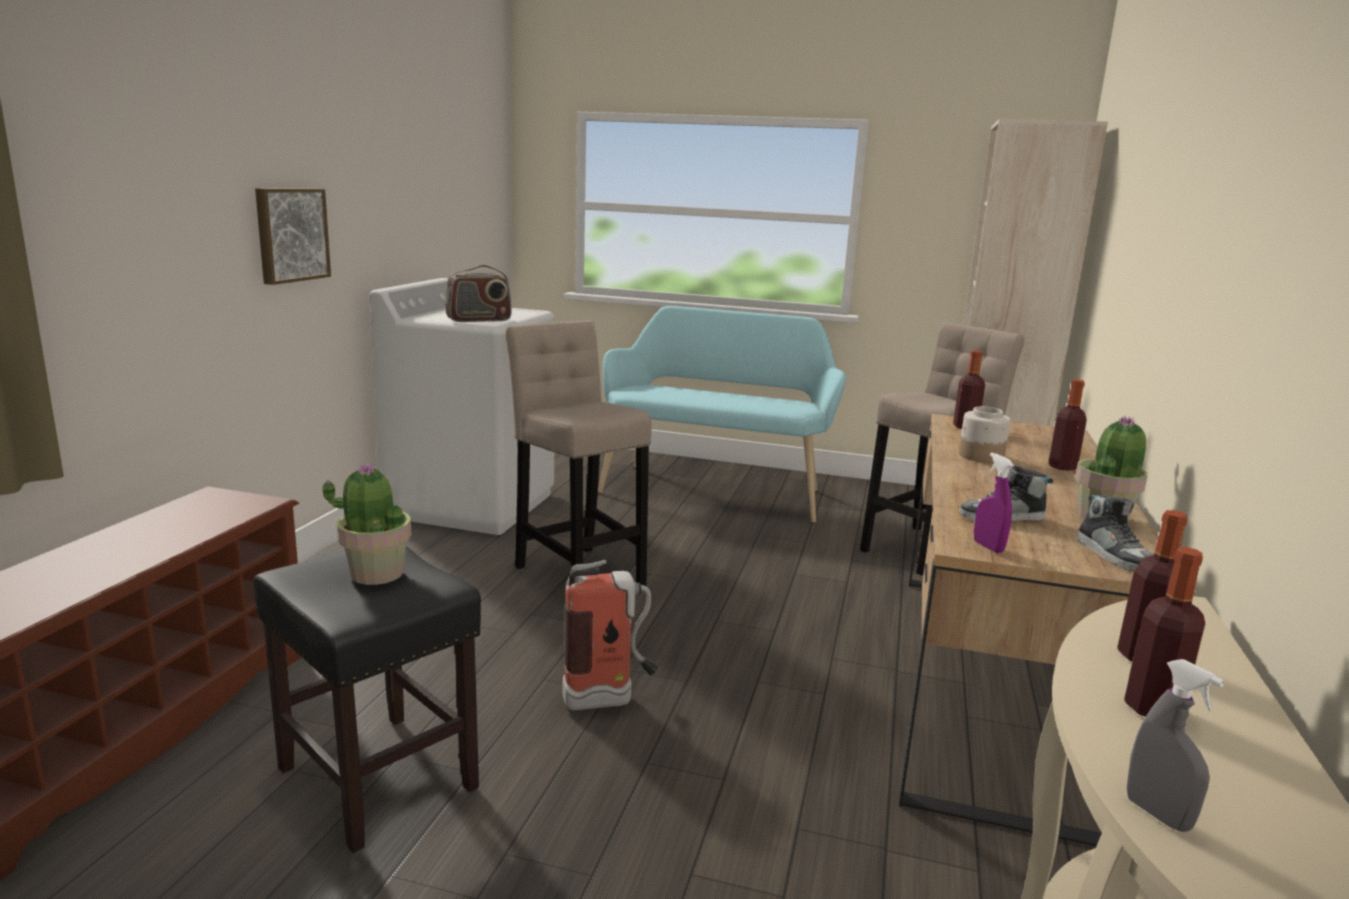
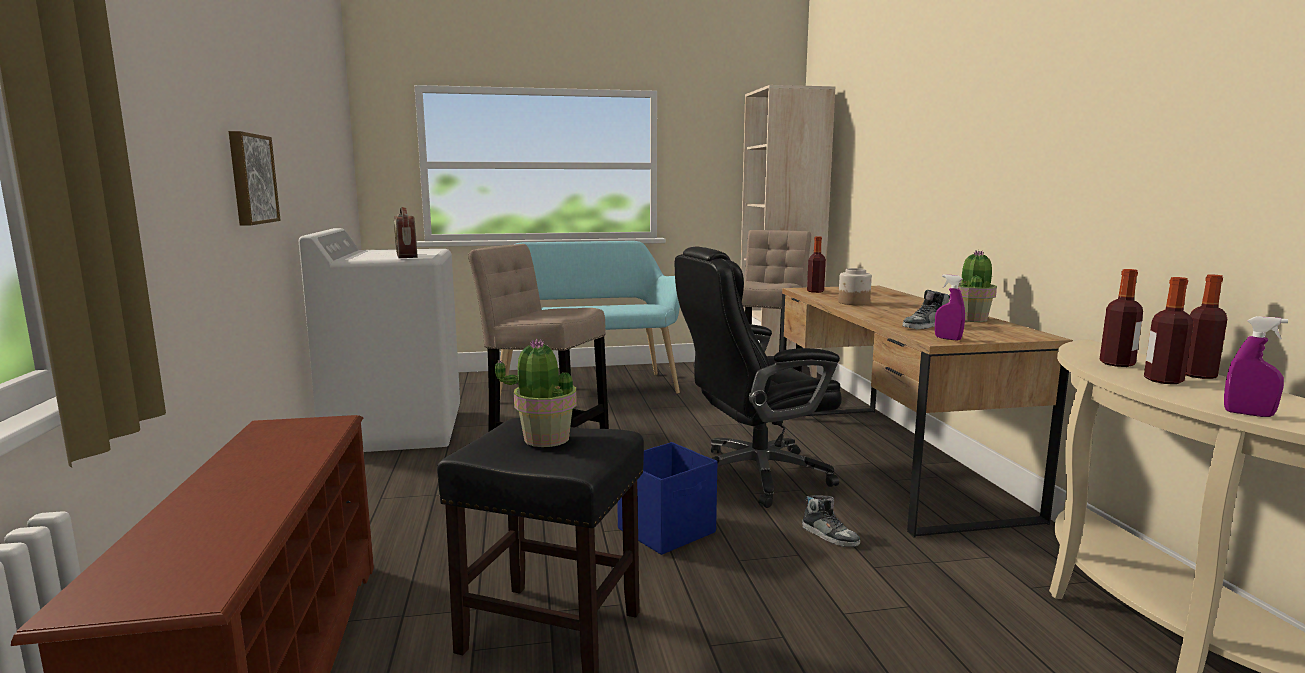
camera: 25 degrees left, 5 degrees down
(479, 320) = (406, 256): radio -> radio turned 120 degrees clockwise
(610, 700) = (668, 531): fire extinguisher -> blue storage box
(786, 657) = (754, 475): none -> black office chair
(1062, 466) = (904, 301): bottle -> bottle (1198, 375)
(1115, 556) = (1011, 332): shoe -> shoe (829, 535)
(1157, 814) = (1248, 414): grey spray bottle -> purple spray bottle

